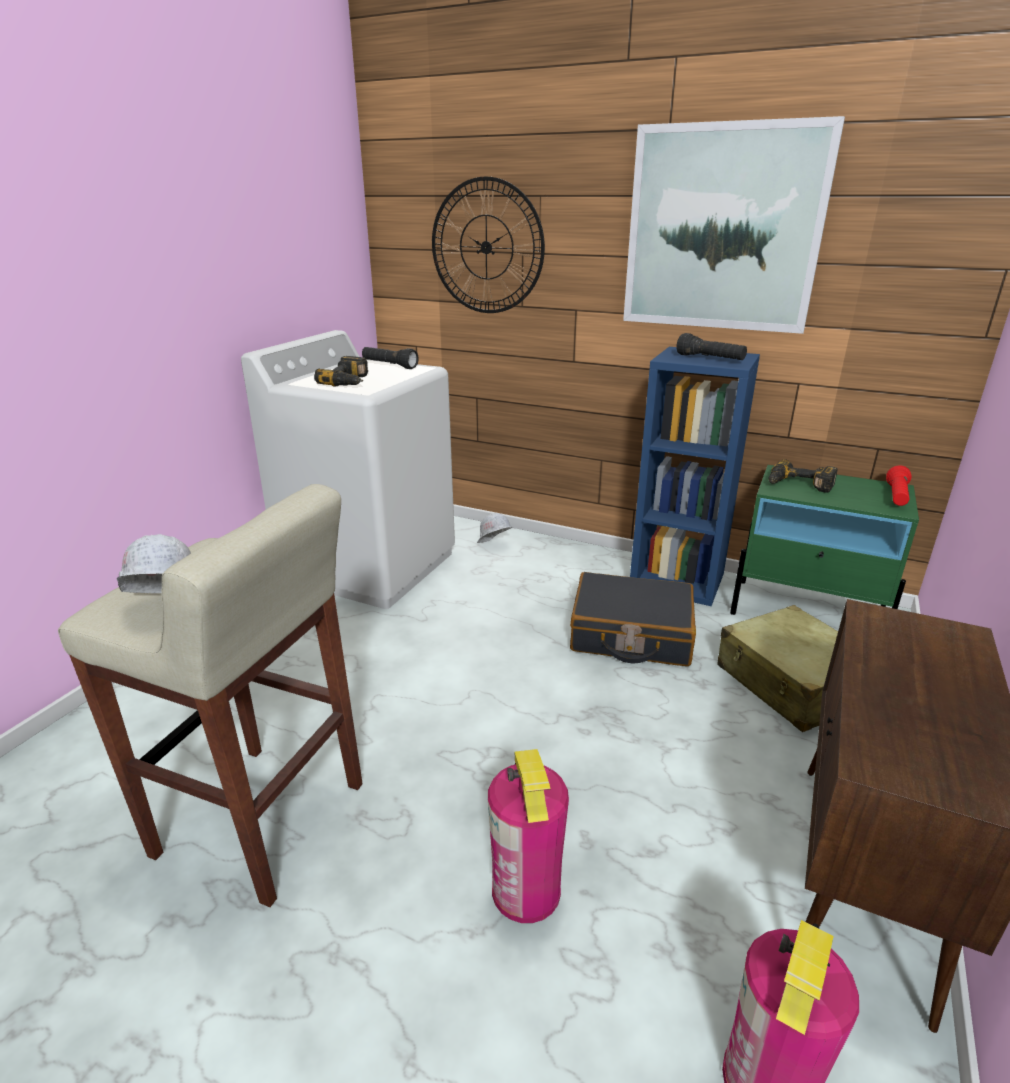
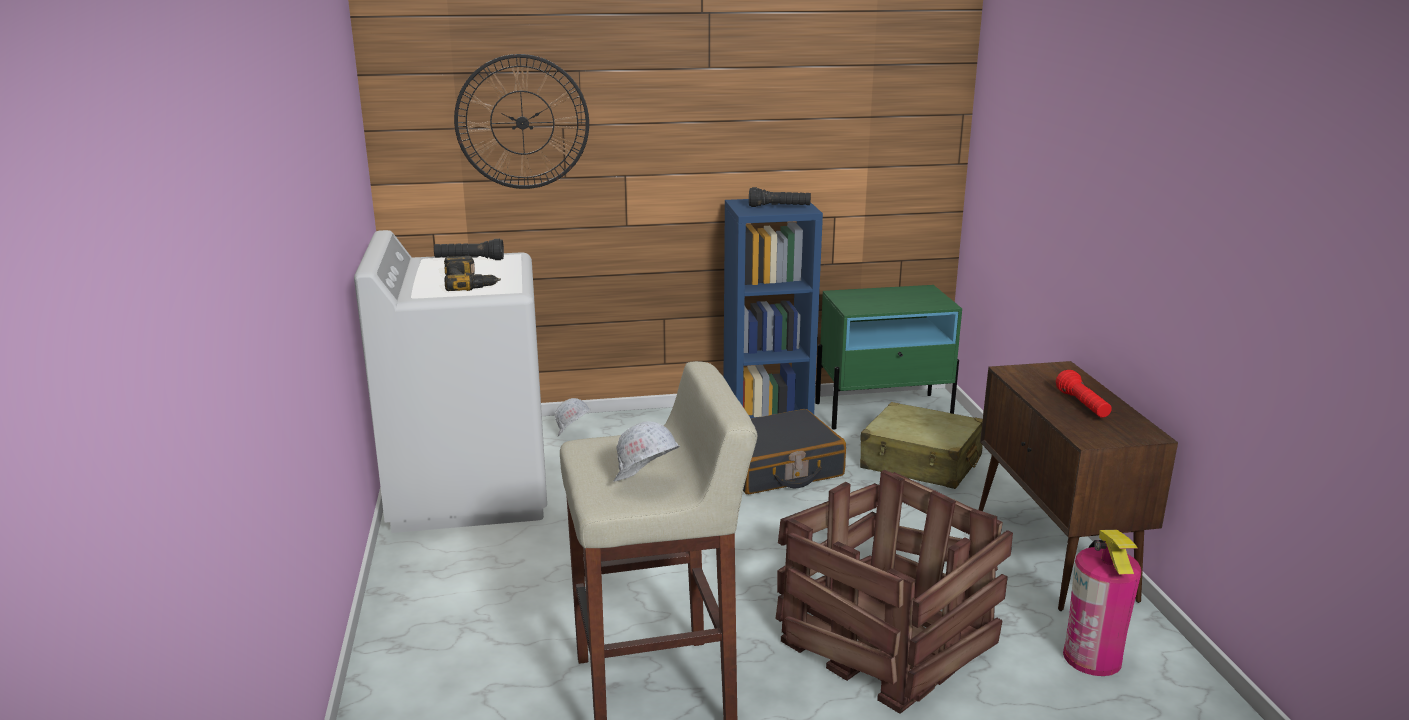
camera: 35 degrees left, 5 degrees down
(526, 890) = (888, 642): fire extinguisher -> crate
(722, 229) = (758, 95): picture -> none
(798, 485) = (863, 302): power drill -> none
(896, 496) = (933, 295): red flashlight -> red flashlight (1083, 405)

